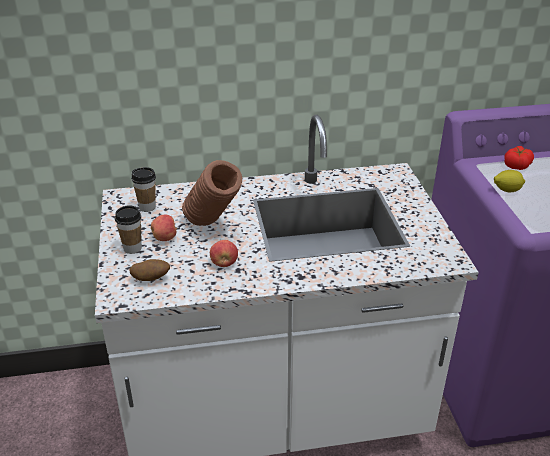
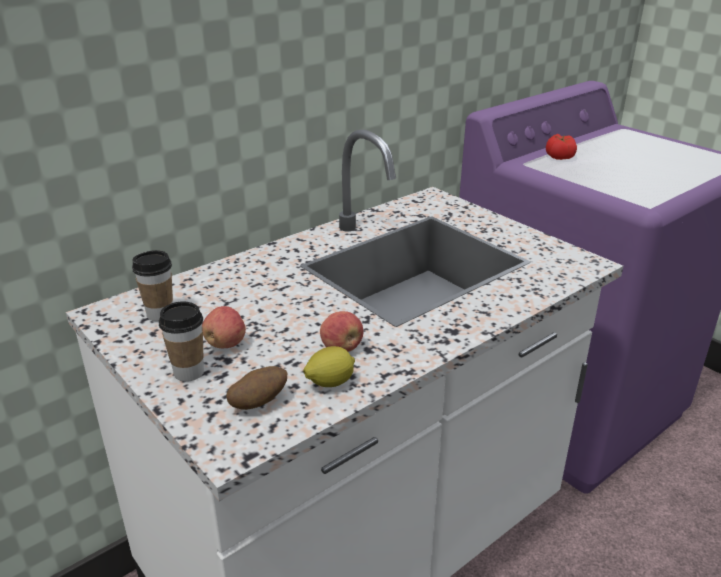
camera: 30 degrees left, 5 degrees down
(213, 227) = (281, 310): brown vase -> none
(507, 190) = (579, 178): lemon -> lemon (330, 383)

